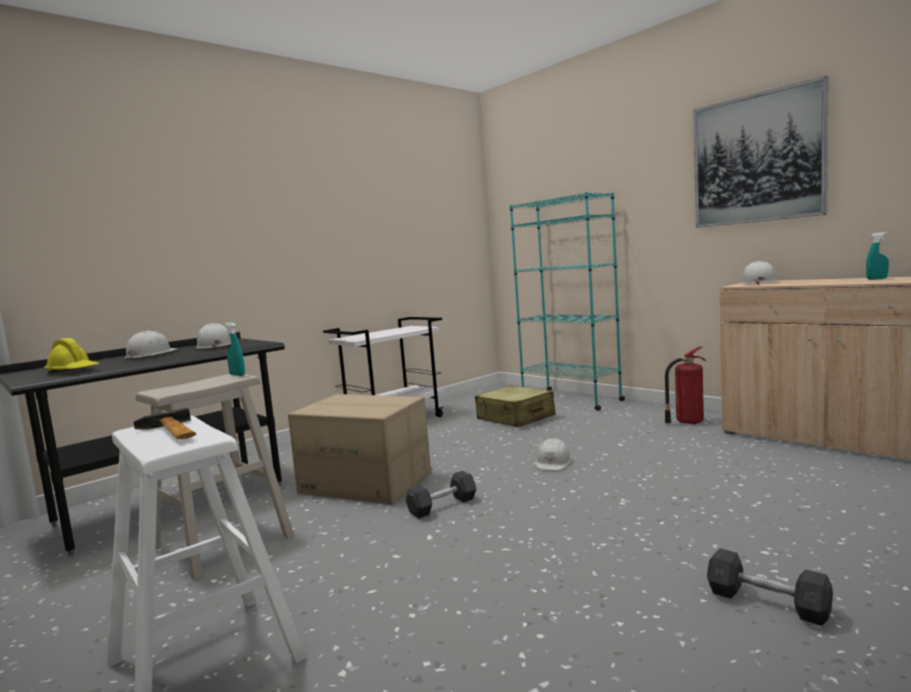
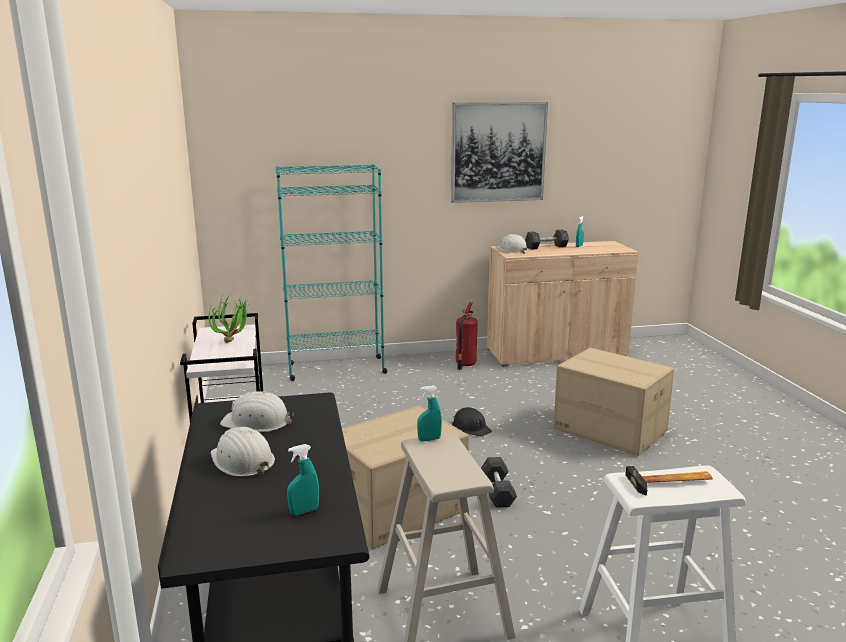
camera: 60 degrees left, 10 degrees up
(73, 371) = (304, 511): yellow hard hat -> turquoise spray bottle
(396, 331) = (234, 341): none -> potted plant
(515, 418) = (341, 402): beige suitcase -> none
(553, 462) = (471, 427): white hard hat -> black hard hat
(683, 517) = (609, 430): none -> cardboard box
(767, 603) = (712, 453): grey dumbbell -> grey dumbbell (546, 247)

